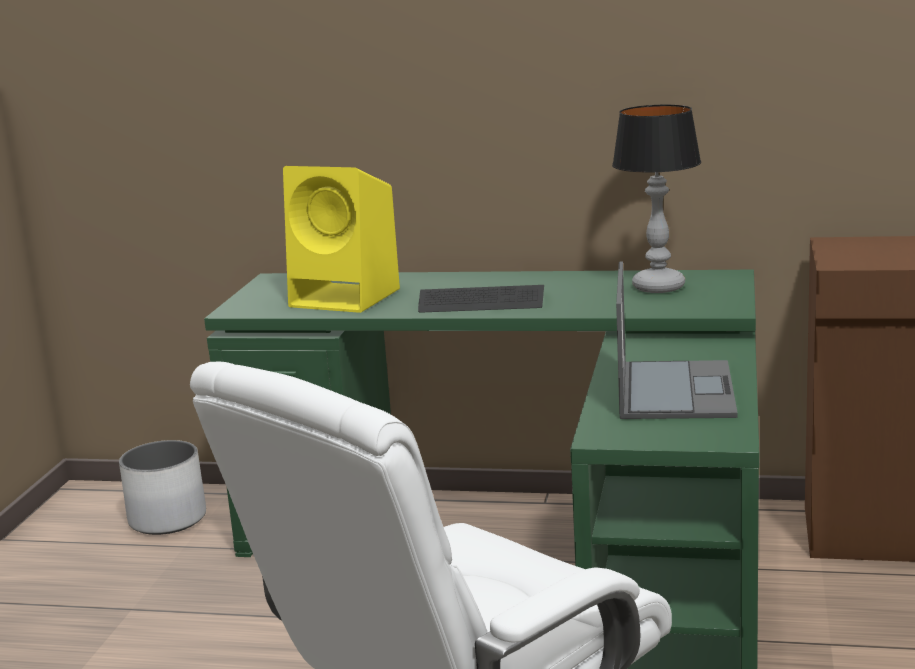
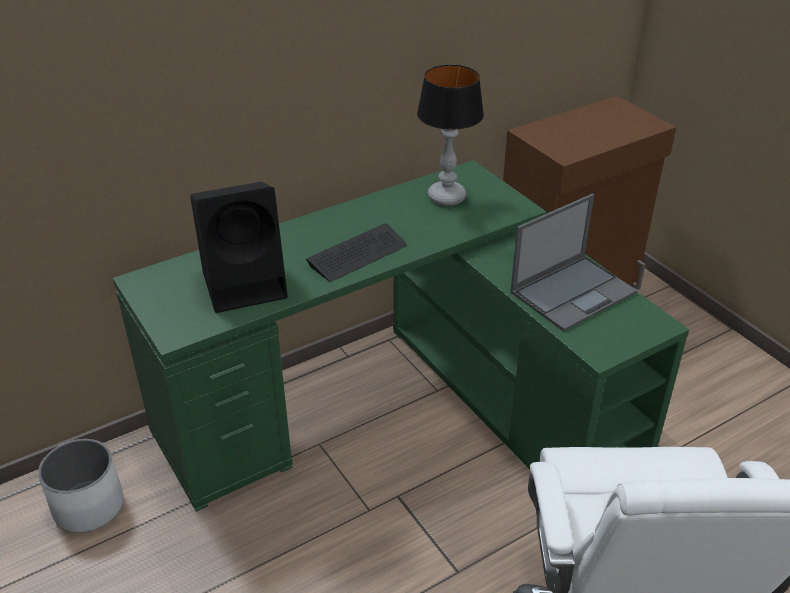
camera: 45 degrees left, 20 degrees up
(348, 298) = (246, 284): yellow speaker -> black speaker
(674, 390) = (573, 291): laptop -> laptop turned 90 degrees clockwise

